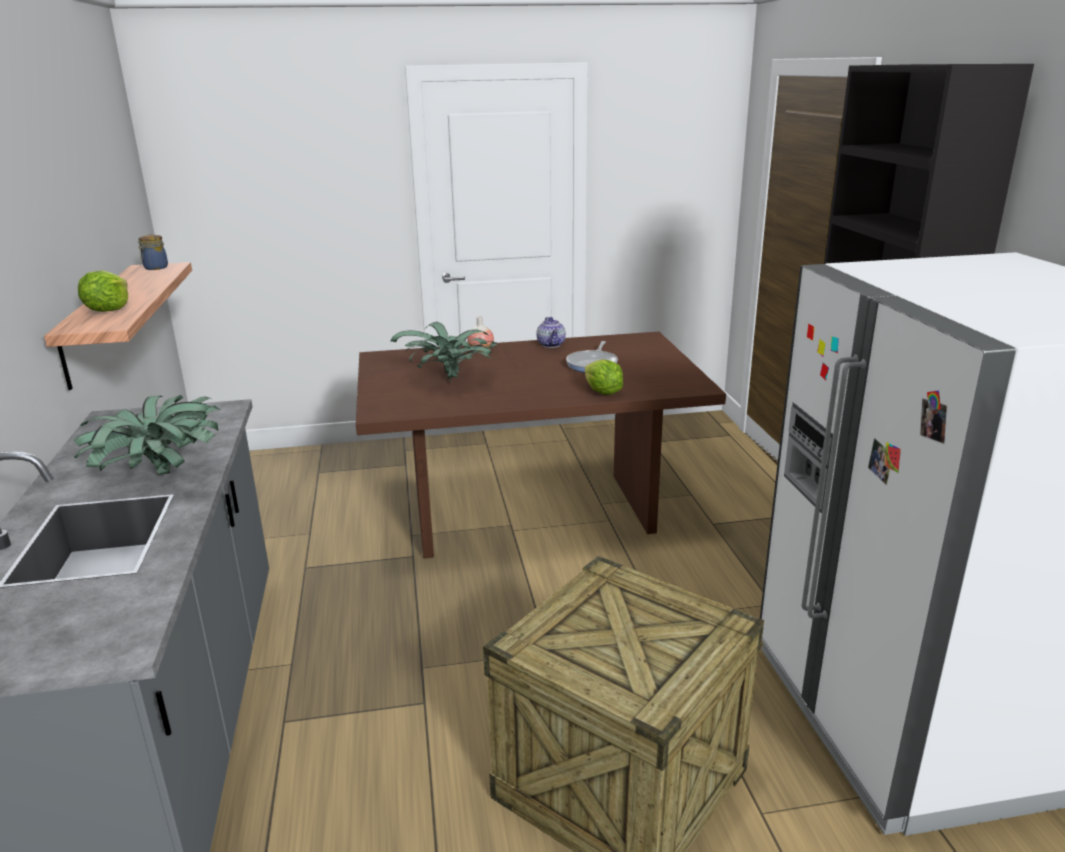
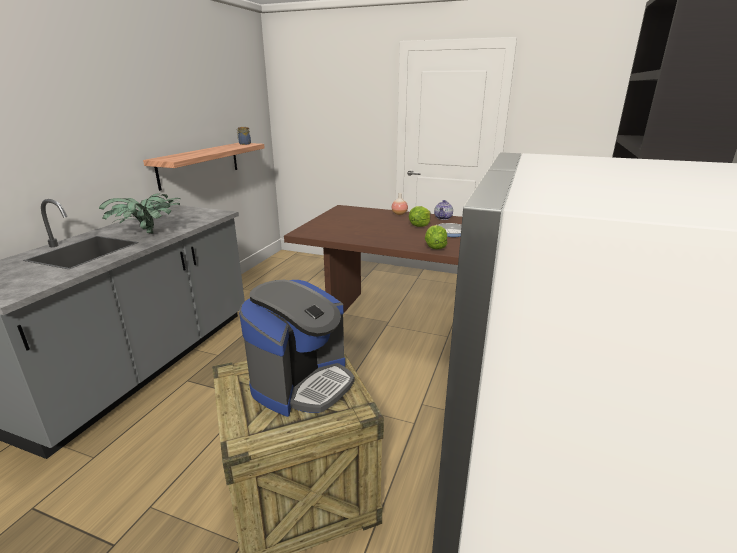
camera: 30 degrees right, 0 degrees up
(108, 310) = (187, 155): lettuce -> lettuce (419, 225)
(451, 381) = (360, 225): potted plant -> none
(630, 620) = (302, 383): none -> coffee machine

